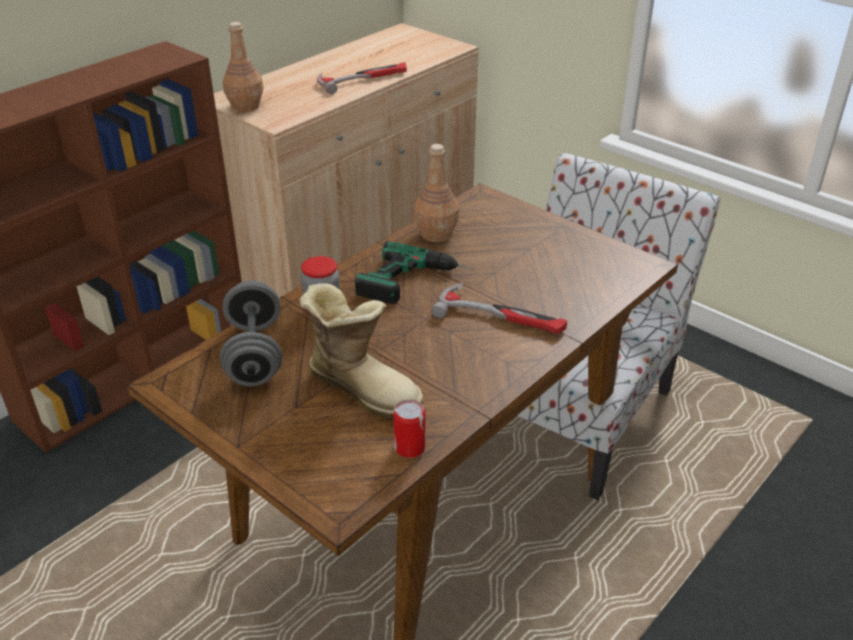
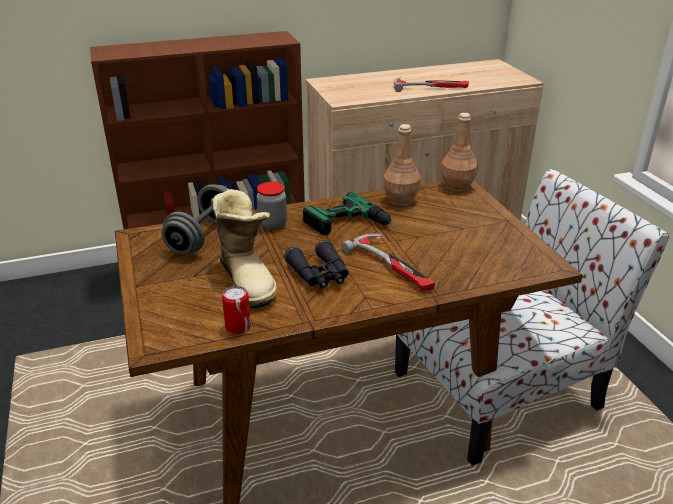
camera: 30 degrees right, 5 degrees down
(245, 106) = (331, 88): brown bottle -> brown bottle (457, 186)
(436, 353) = (319, 274): none -> black binoculars

